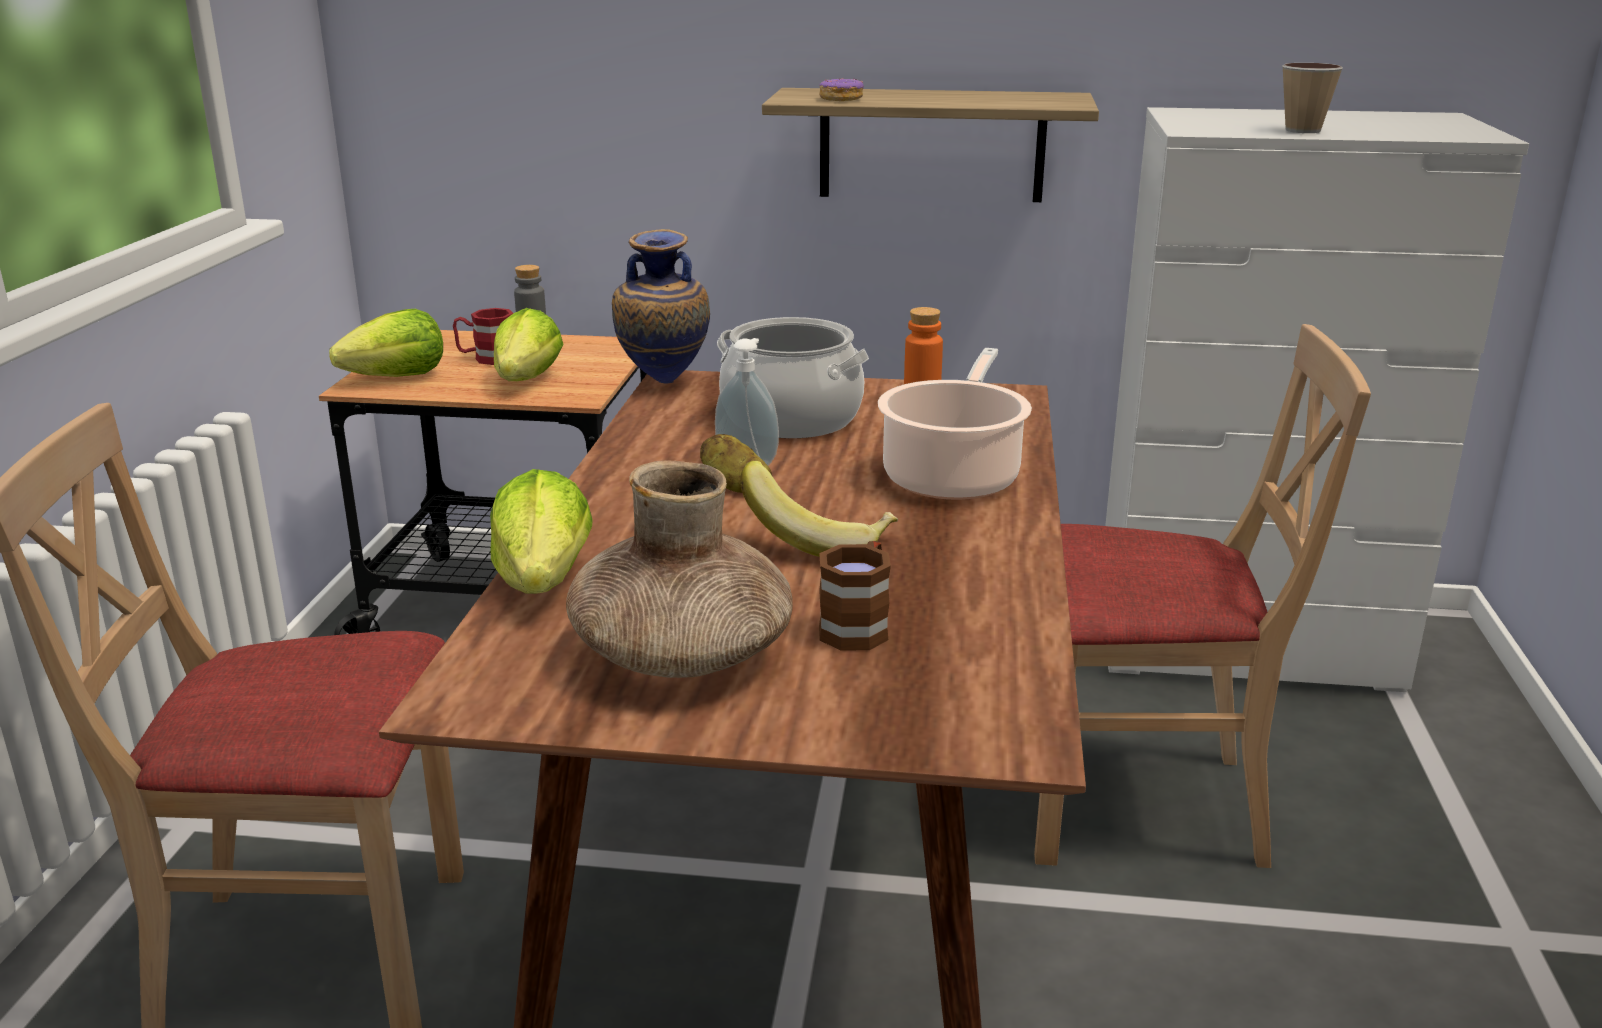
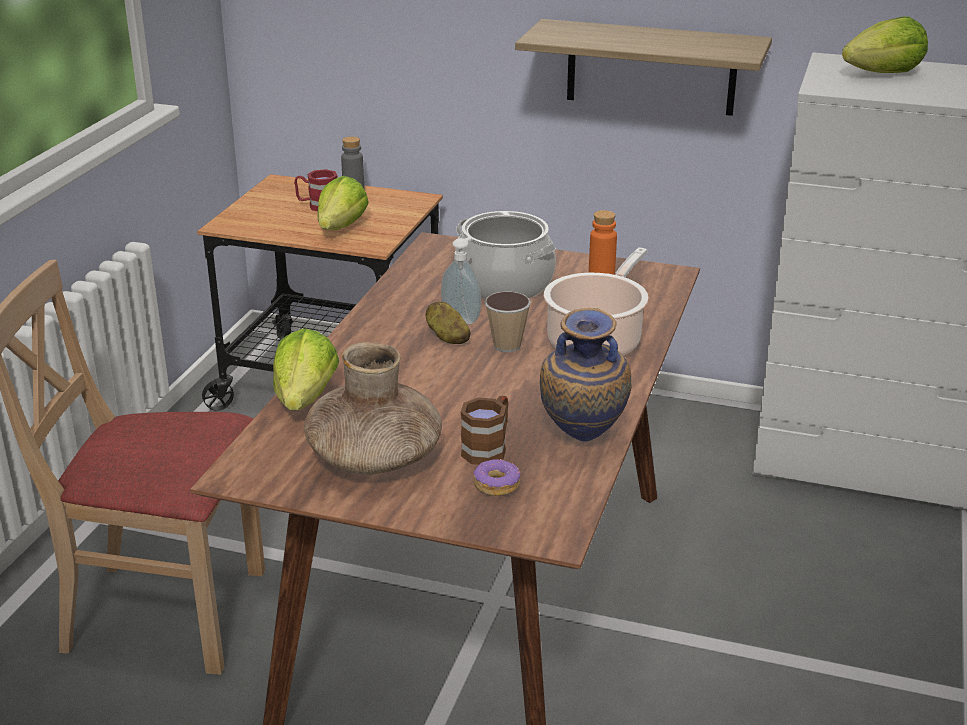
camera: 10 degrees right, 5 degrees up
(397, 378) = (252, 219): lettuce -> lettuce (884, 74)
(663, 385) = (425, 248): vase -> vase (581, 443)
(819, 542) = (487, 385): banana -> none
(840, 99) = (575, 38): donut -> donut (496, 485)
(1138, 803) = (737, 573): beige chair -> none
(1303, 130) = (906, 92): cup -> cup (507, 345)

